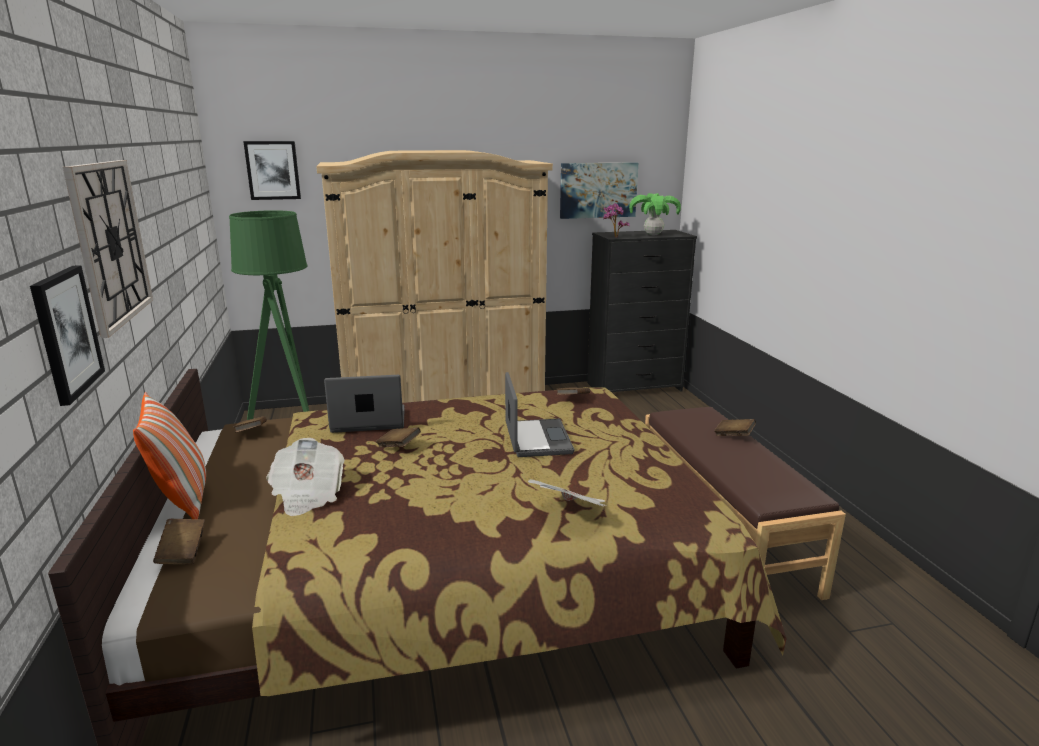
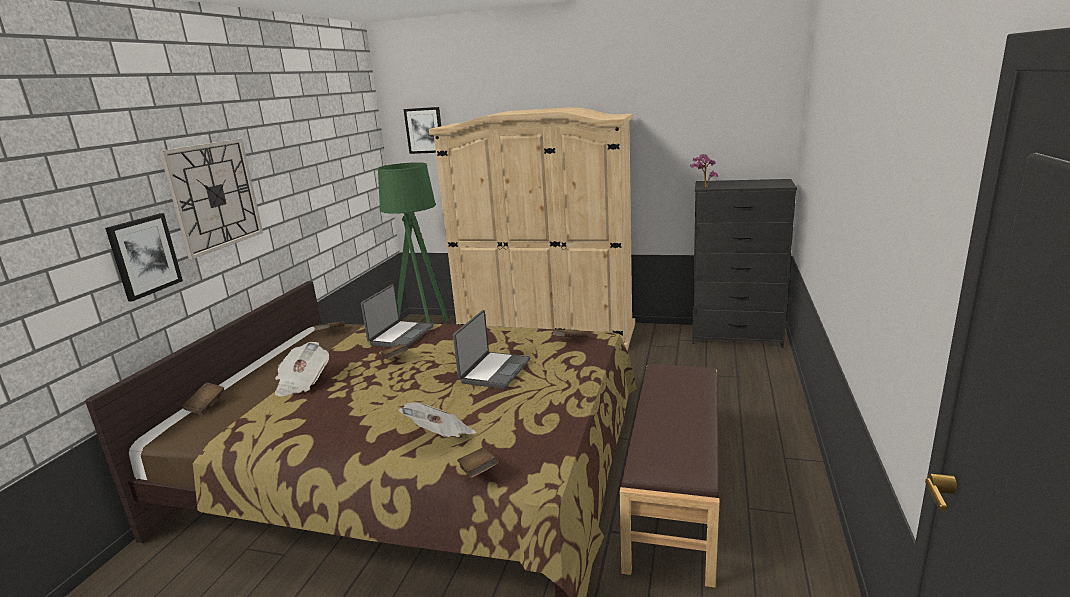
camera: 30 degrees right, 0 degrees up
(182, 498) = (246, 371): pillow -> none
(368, 421) = (400, 335): laptop -> laptop turned 90 degrees clockwise
(598, 190) = (703, 139): picture -> none
(653, 234) = (751, 185): potted plant -> none
(734, 436) = (697, 401): brown book -> brown book (478, 472)

